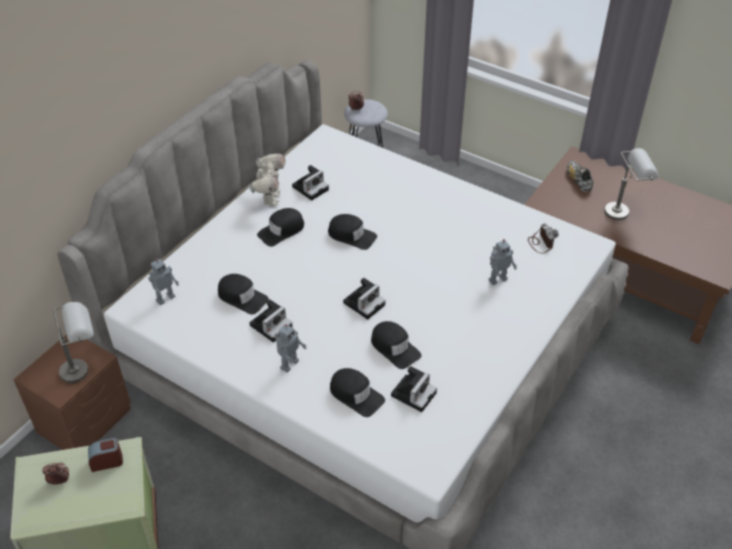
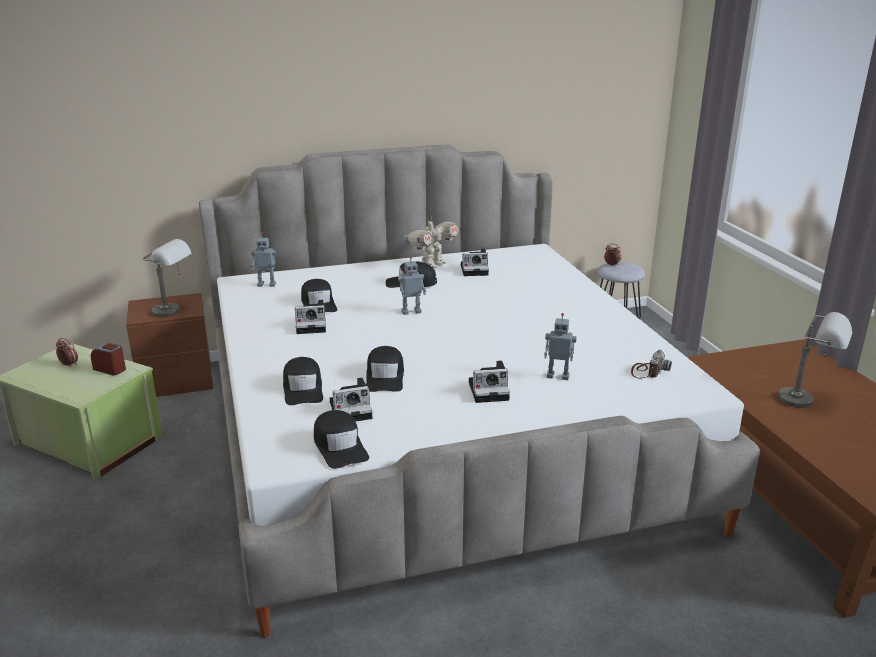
camera: 40 degrees right, 20 degrees down
(288, 364) = (285, 349): toy robot -> toy robot (411, 311)
(351, 235) = (463, 304): black cap -> black cap (340, 446)
(364, 302) = (407, 342): camera -> camera (490, 390)
(578, 180) = (777, 362): shoe -> none

